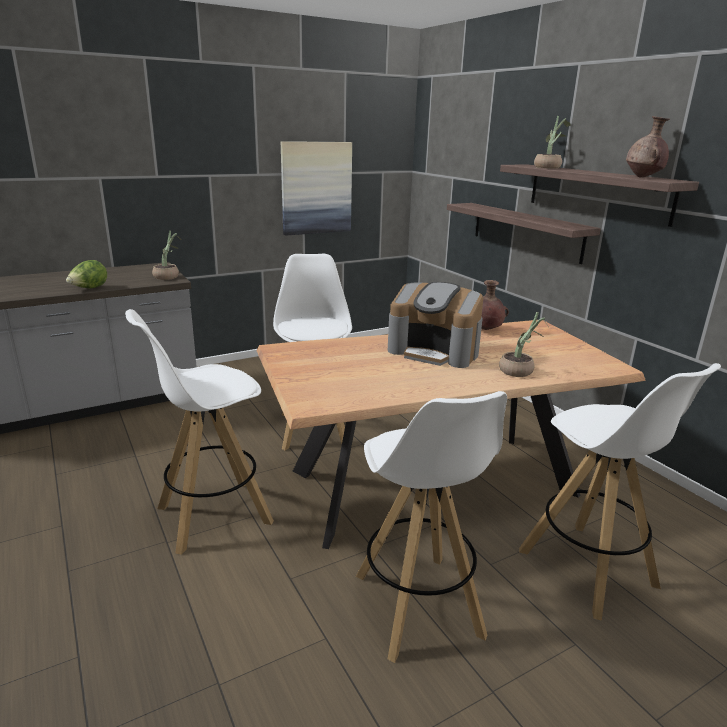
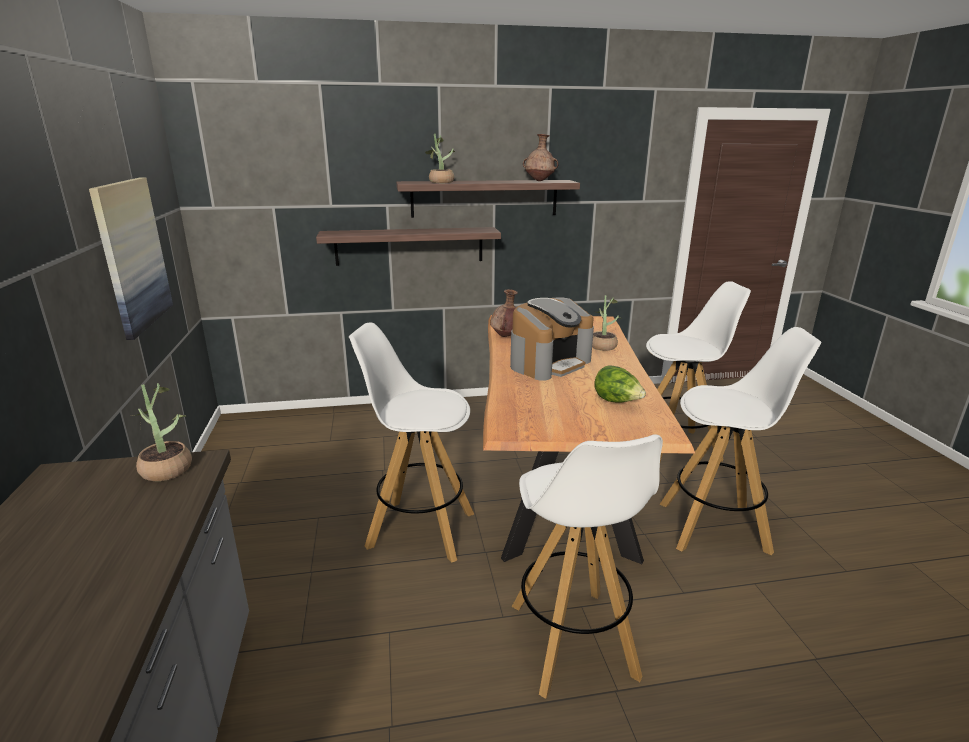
camera: 70 degrees left, 0 degrees up
(89, 289) = (150, 562): lettuce -> lettuce (617, 402)

